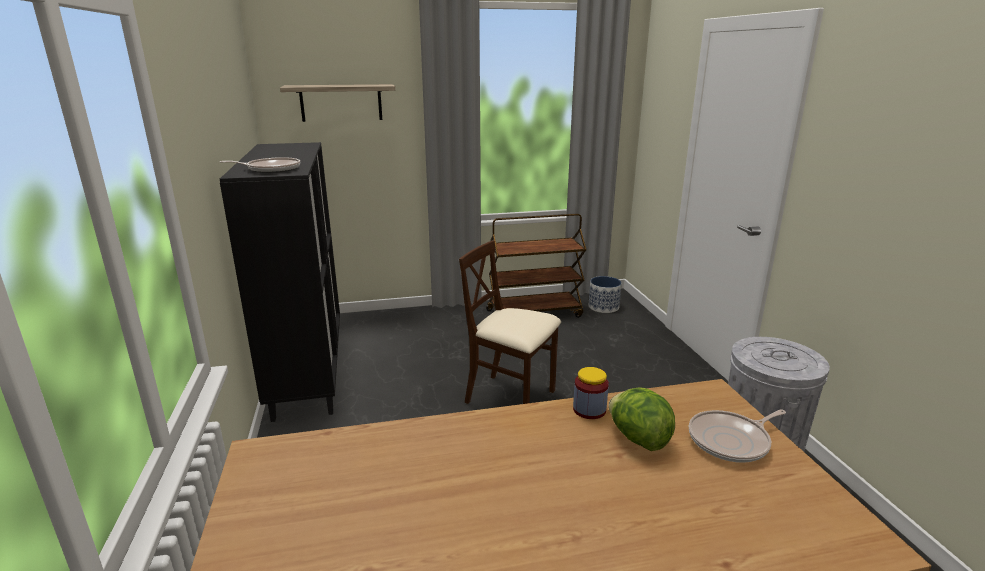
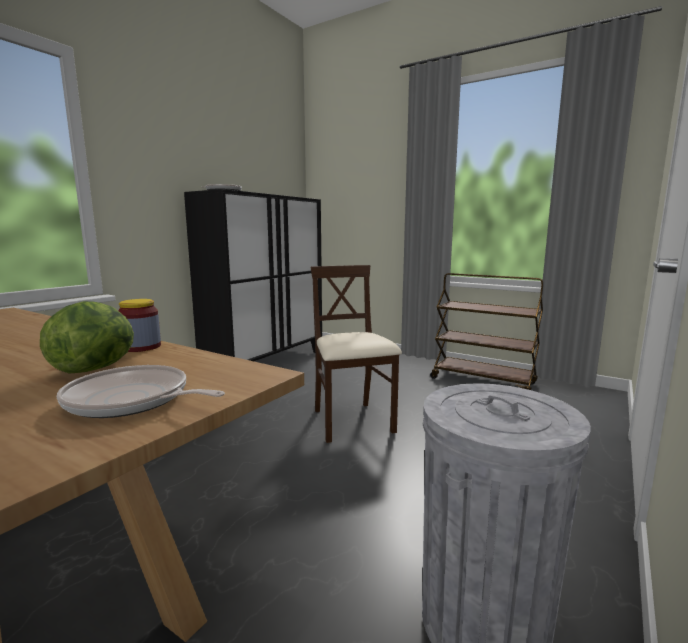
camera: 45 degrees right, 10 degrees down
(341, 102) = (354, 176): shelf -> none
(603, 307) = (570, 397): planter -> none

